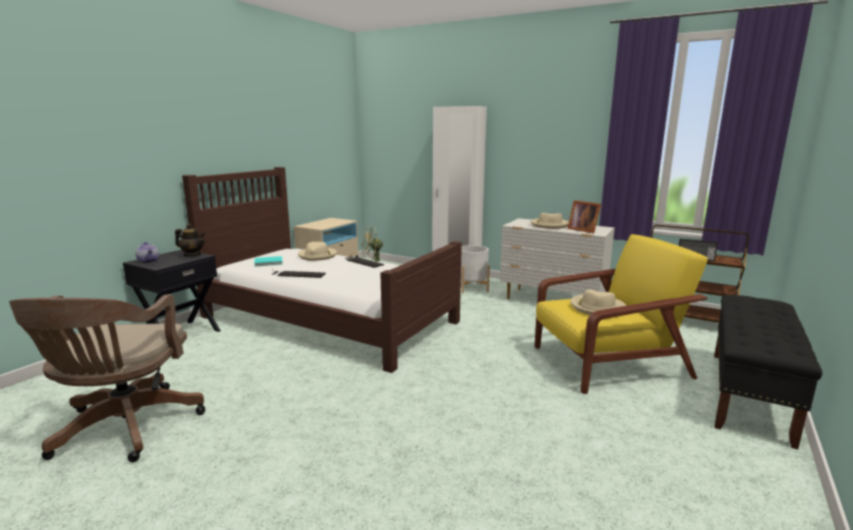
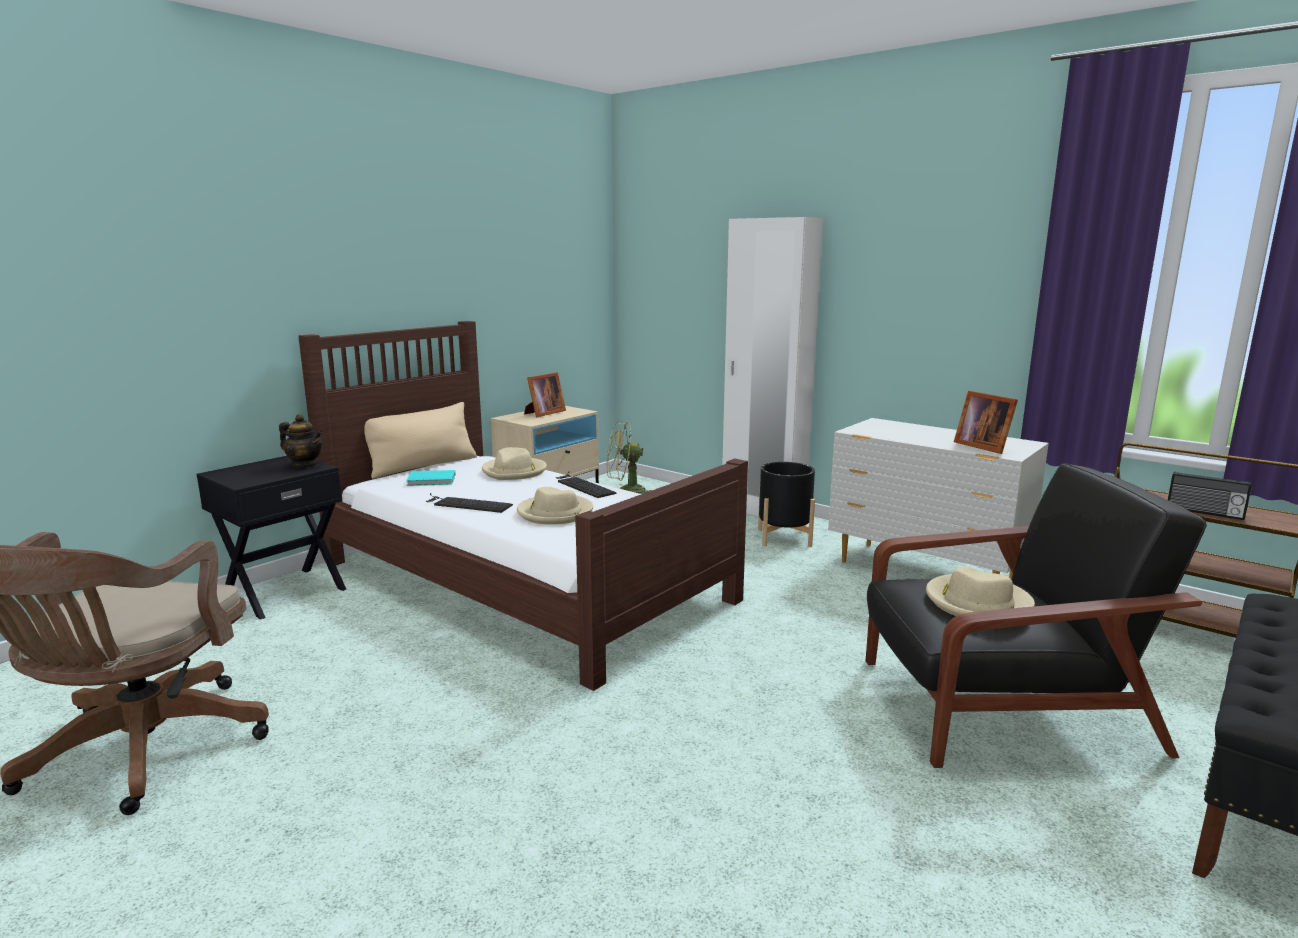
camera: 10 degrees right, 0 degrees up
(149, 261) = (235, 474): teapot -> none
(258, 255) = (423, 466): none -> beige pillow
(325, 222) = (543, 413): none -> picture frame
(472, 288) = (784, 537): white planter -> black planter
(549, 225) = (922, 434): beige hat -> beige hat (555, 513)
(607, 362) = (999, 705): yellow armchair -> black armchair

